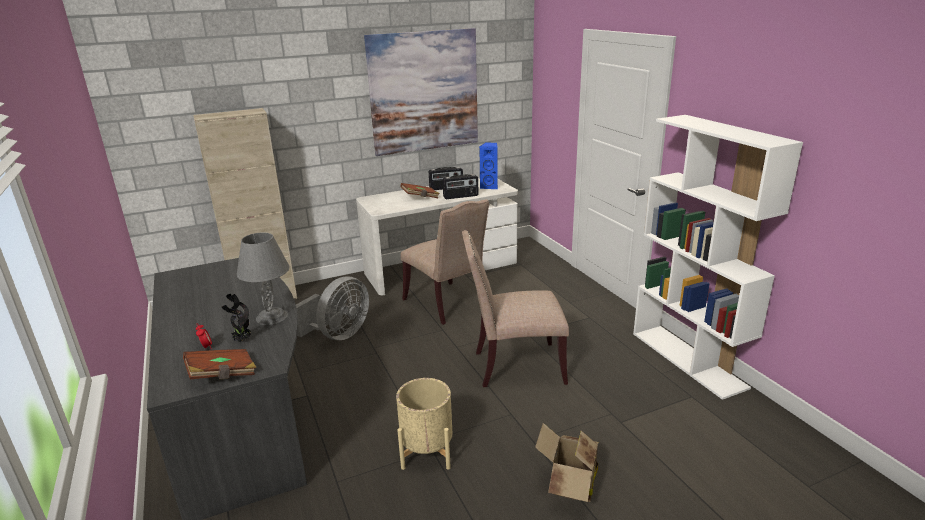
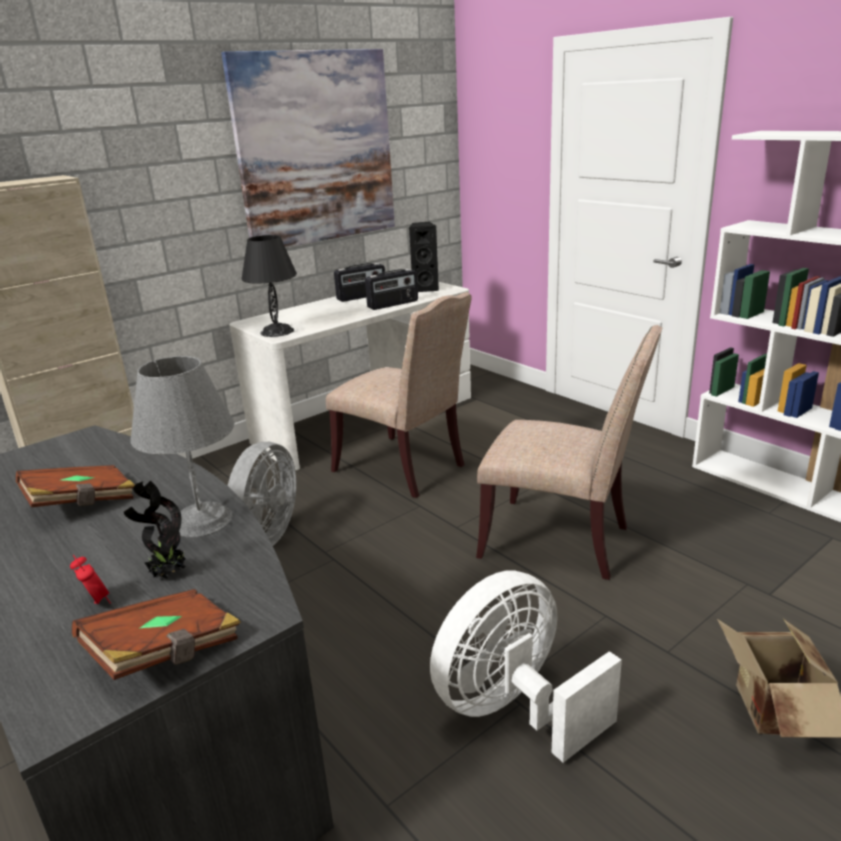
camera: 15 degrees left, 0 degrees up
(379, 207) = (276, 331): none -> black table lamp
(420, 198) = (332, 312): brown book -> brown book (82, 503)
(427, 452) = (514, 709): beige planter -> white fan
(490, 186) = (425, 288): blue speaker -> black speaker
(514, 366) = (562, 541): beige chair -> beige chair turned 135 degrees counterclockwise

